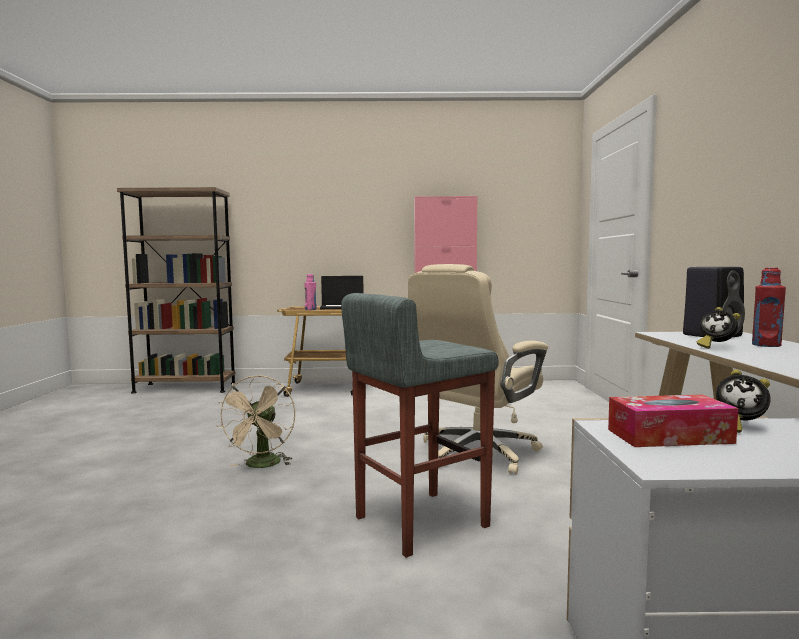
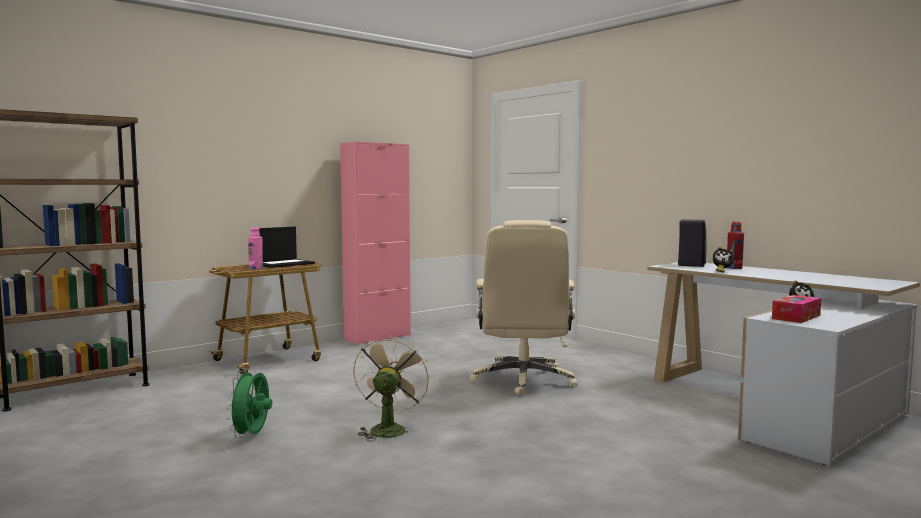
camera: 40 degrees left, 0 degrees up
(179, 443) = (252, 436): none -> green fan
(261, 465) = (388, 429): beige fan -> beige fan turned 135 degrees counterclockwise
(419, 521) = (583, 426): grey stool -> none

